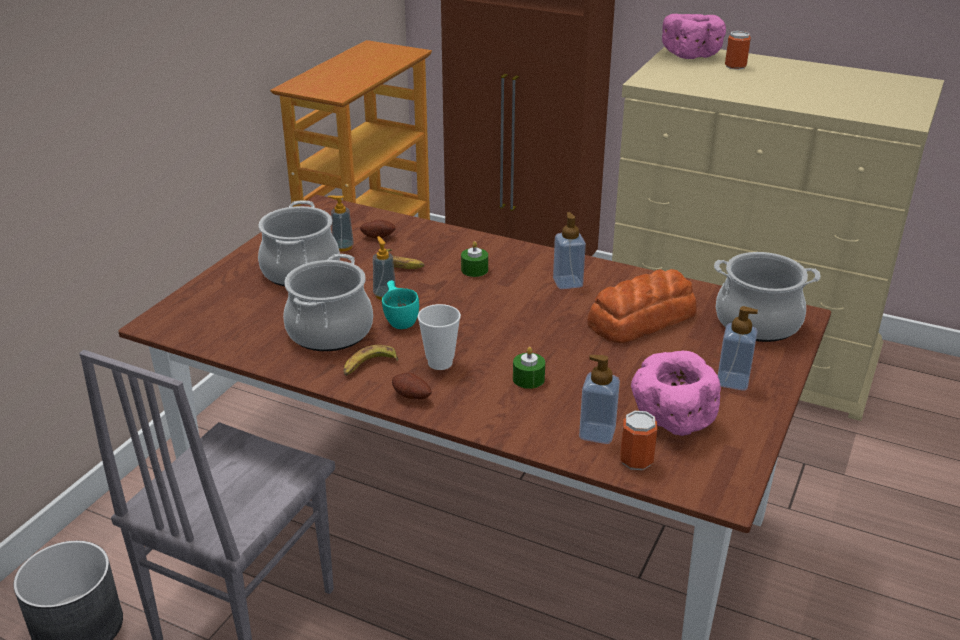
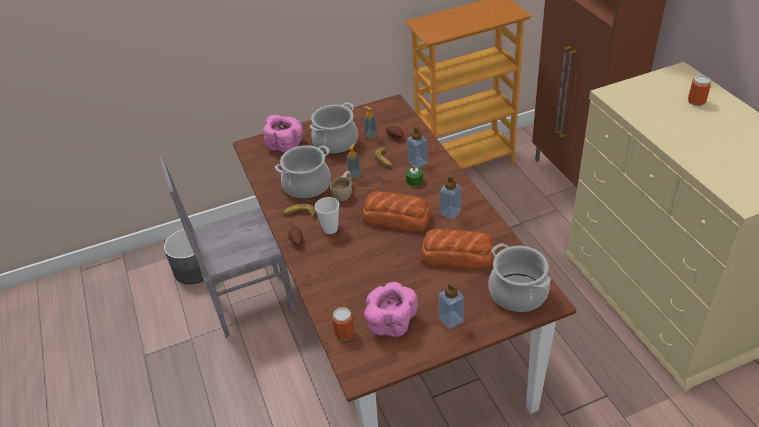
camera: 45 degrees right, 10 degrees up
(400, 318) = (344, 193): turquoise cup -> beige cup
(510, 315) = (396, 218): none -> bread
(528, 379) = (356, 260): green candle -> none
(597, 433) = (347, 308): soap dispenser -> soap dispenser (417, 162)
(691, 55) = (680, 79): pink bowl -> pink bowl (285, 145)

